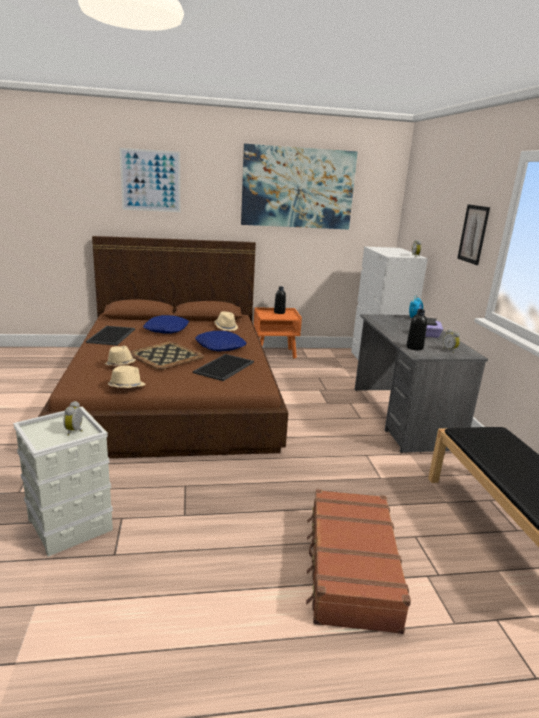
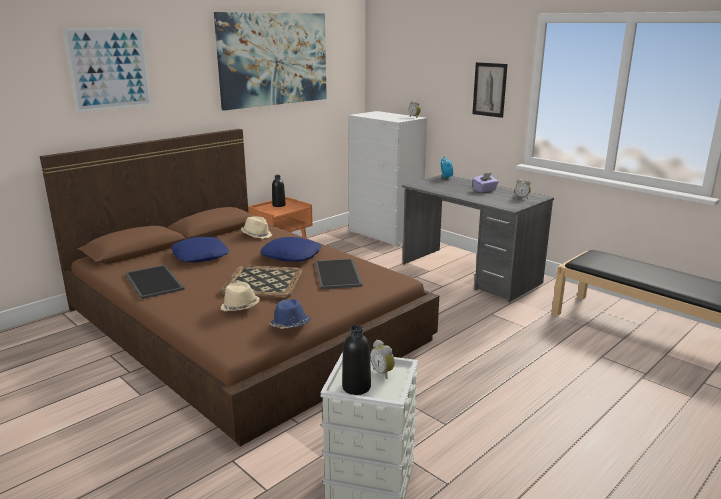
camera: 35 degrees left, 0 degrees up
(126, 387) = (290, 325): beige hat -> blue hat
(350, 568) = (601, 397): brown suitcase -> none
(414, 347) = (498, 203): black bottle -> black bottle (356, 387)

